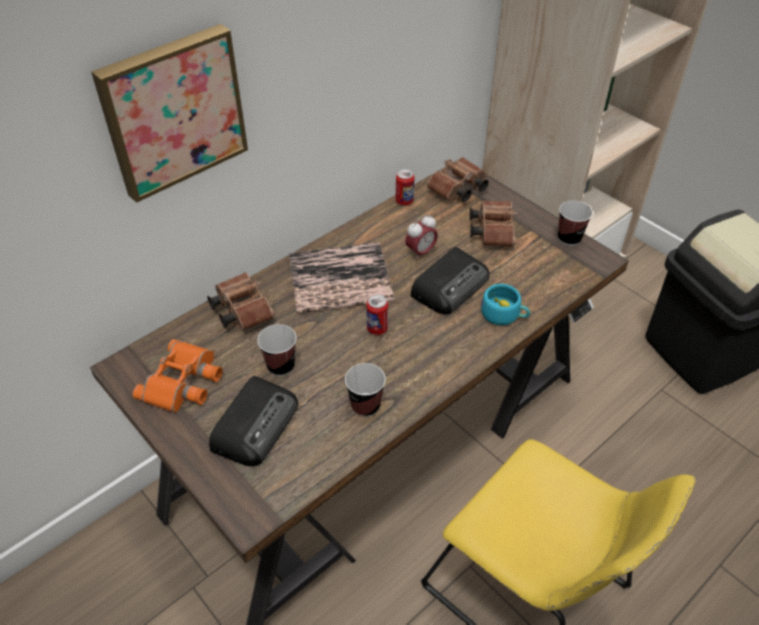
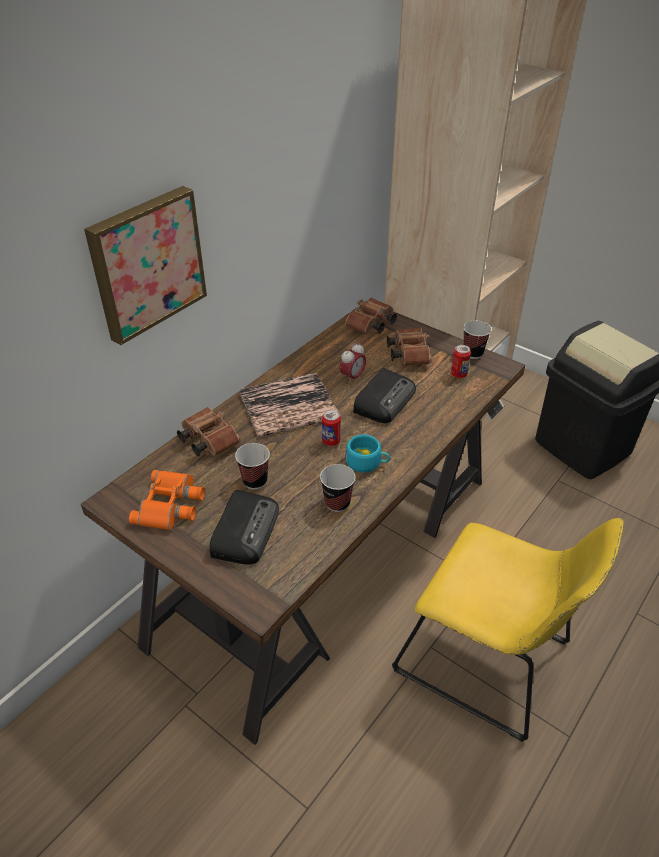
camera: 10 degrees left, 5 degrees down
(404, 201) = (328, 338): can -> can (458, 374)
(504, 315) = (435, 418): turquoise cup -> turquoise cup (367, 462)

